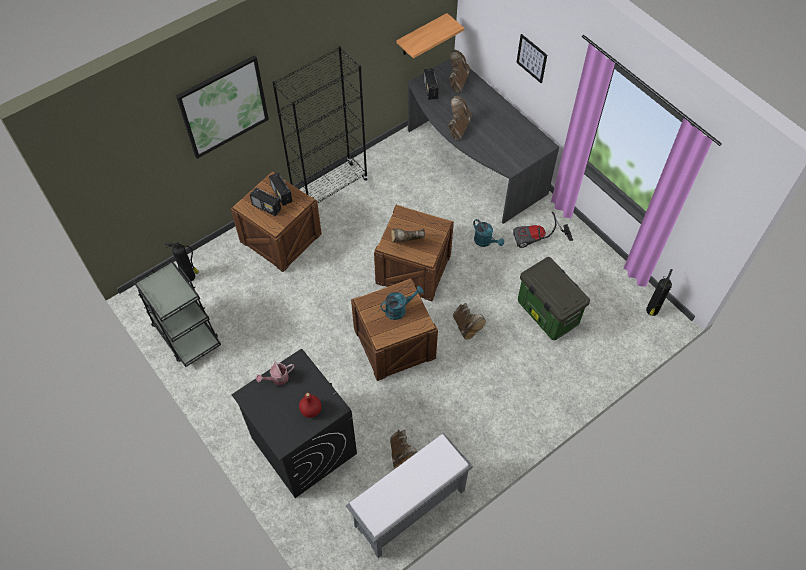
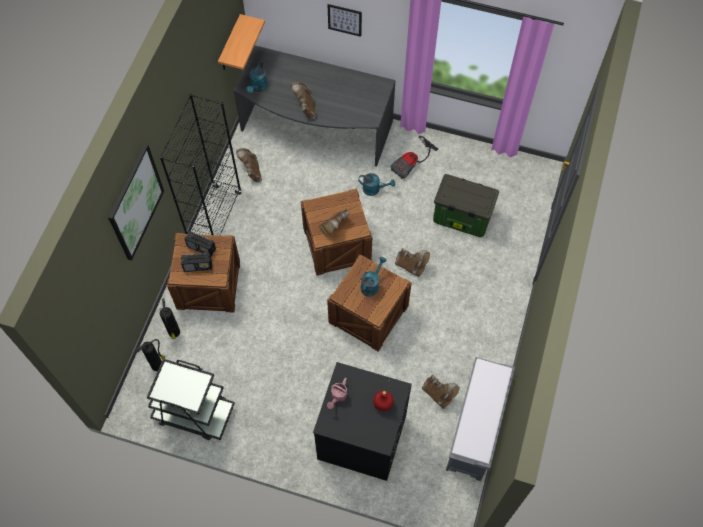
camera: 35 degrees left, 5 degrees up
(430, 90) = (258, 87): radio -> turquoise watering can
(457, 81) = (274, 67): brown boot -> brown boot (251, 171)
(651, 311) = (533, 171): fire extinguisher -> fire extinguisher (174, 333)

